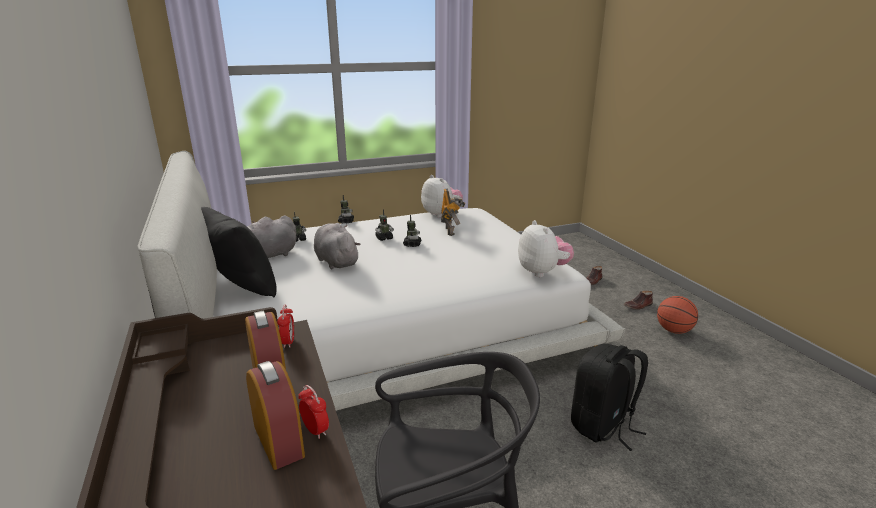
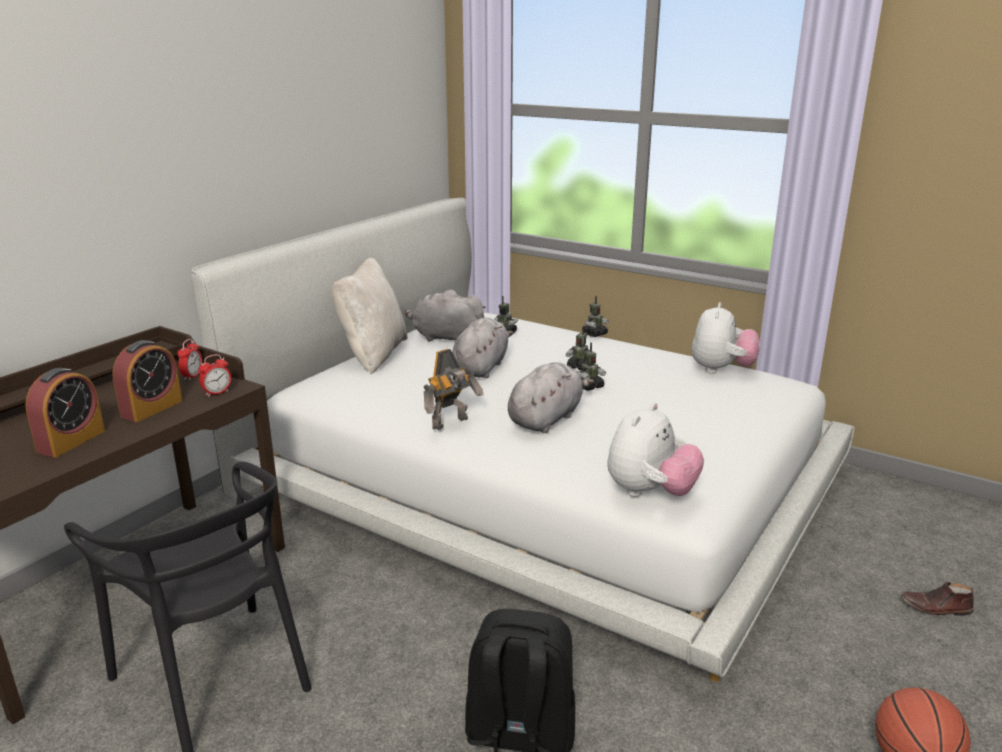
camera: 55 degrees right, 0 degrees up
(242, 287) = (373, 355): black pillow -> beige pillow
(315, 430) = (91, 449): alarm clock -> alarm clock (192, 376)
(434, 267) = (546, 419): none -> grey plush toy
(451, 231) = (672, 393): toy robot -> toy robot (451, 423)
(638, 306) = (935, 690): brown shoe -> none

